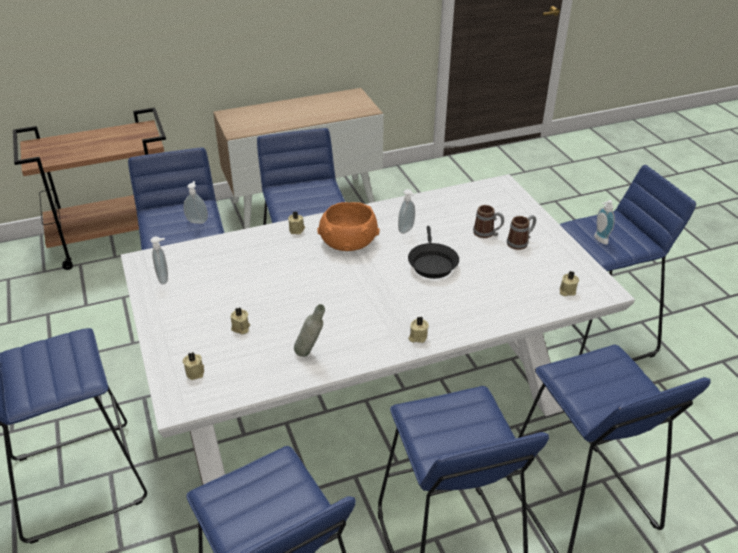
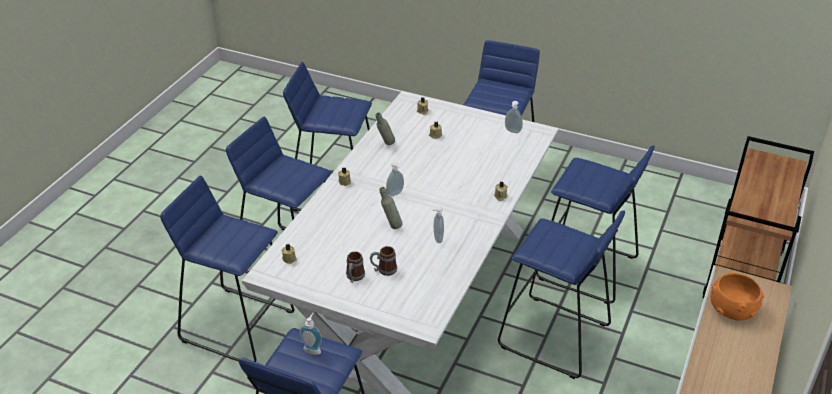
camera: 135 degrees right, 0 degrees up
(197, 221) = (582, 186): soap dispenser -> soap dispenser (395, 194)
(348, 241) = (459, 208): orange bowl -> orange bowl (732, 307)
(432, 263) = (391, 226): black frying pan -> grey bottle

